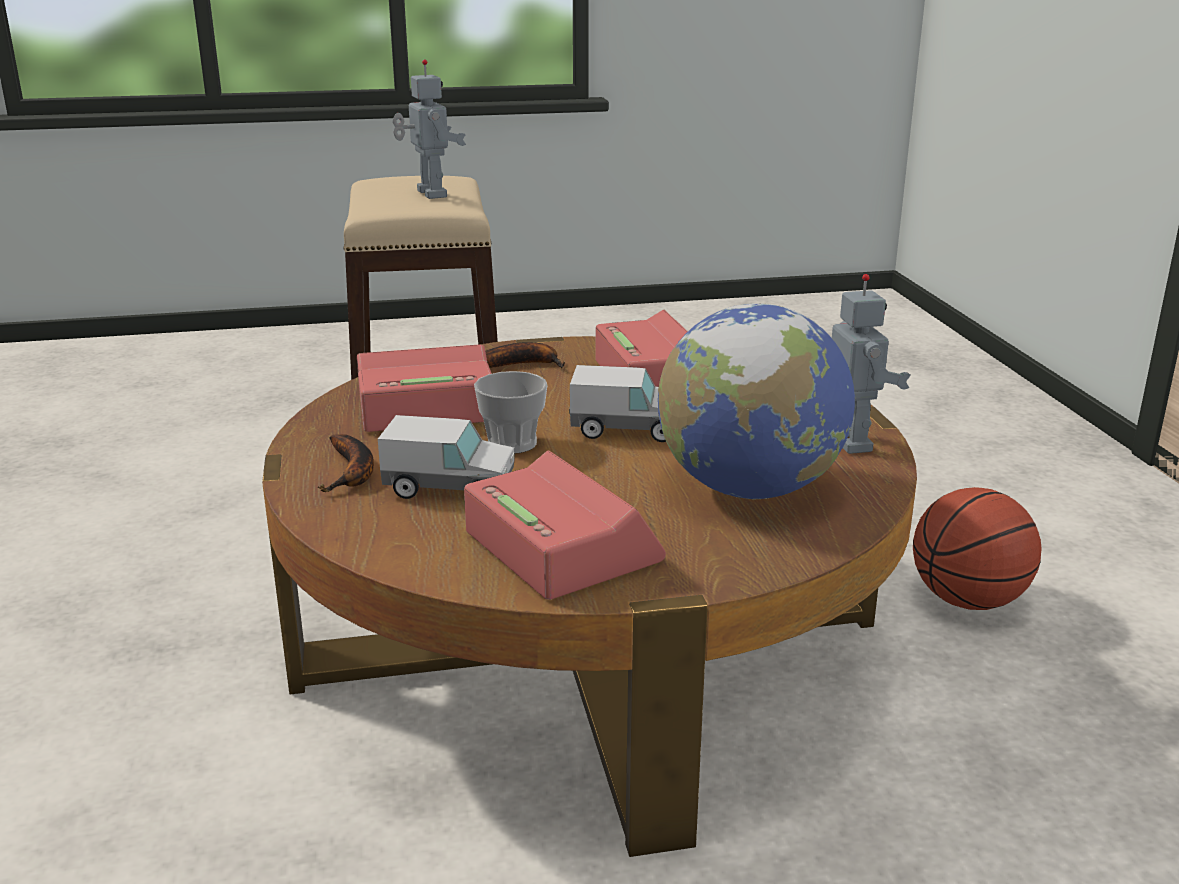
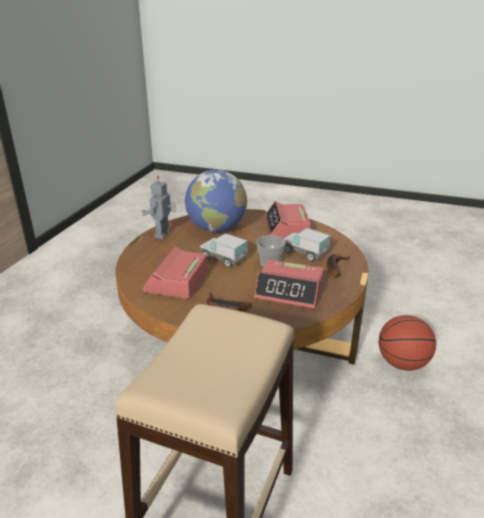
camera: 150 degrees left, 5 degrees up
(429, 194) = (198, 355): toy robot -> none
(967, 600) = (103, 304): basketball -> basketball (402, 363)

